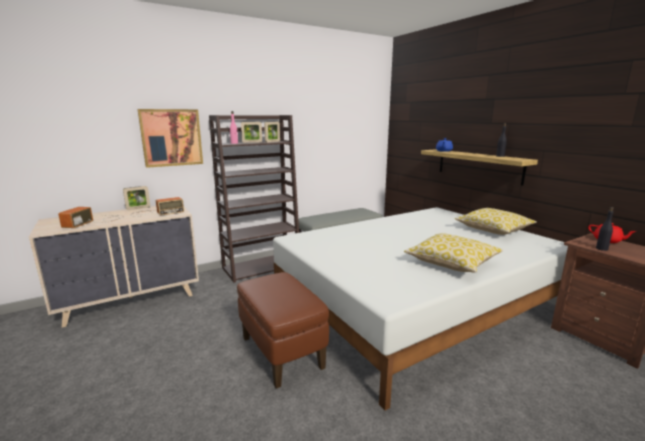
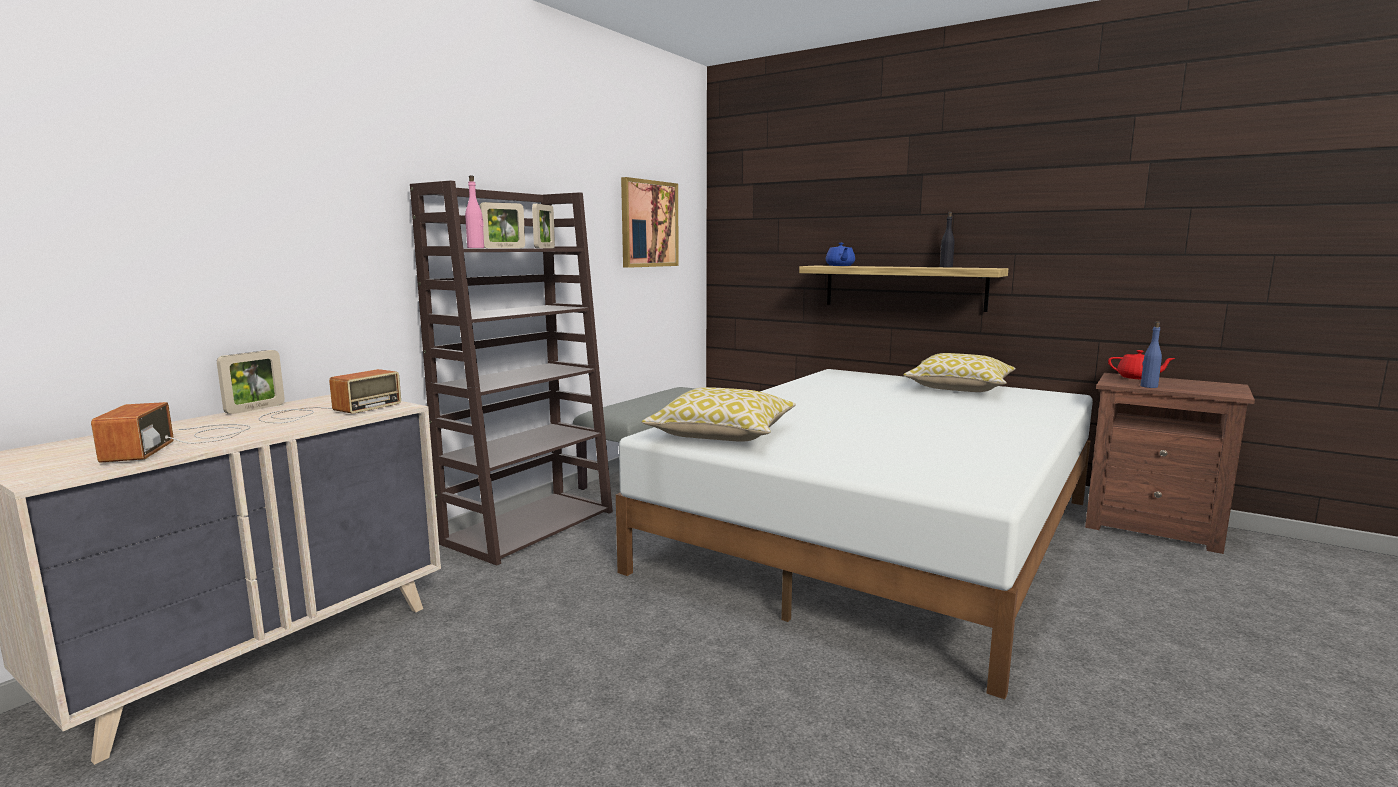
camera: 25 degrees left, 5 degrees down
(171, 137) = (328, 231): picture -> picture (649, 224)
(282, 353) = (740, 663): brown ottoman -> none
(452, 263) = (979, 434): pillow -> pillow (722, 435)
(601, 249) = (1148, 386): black bottle -> blue bottle

